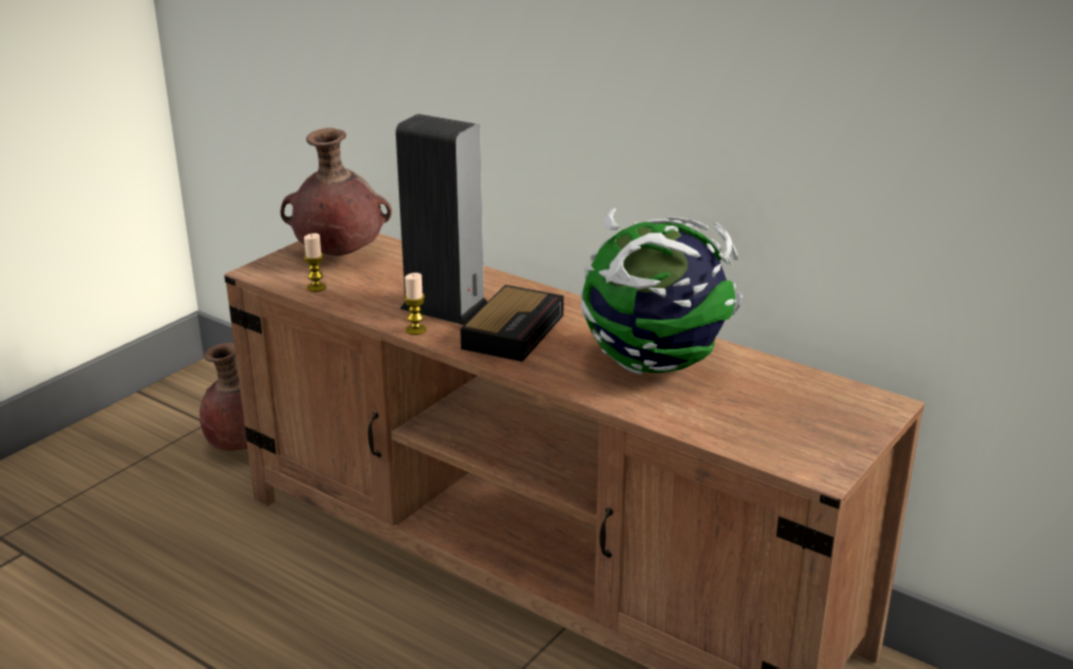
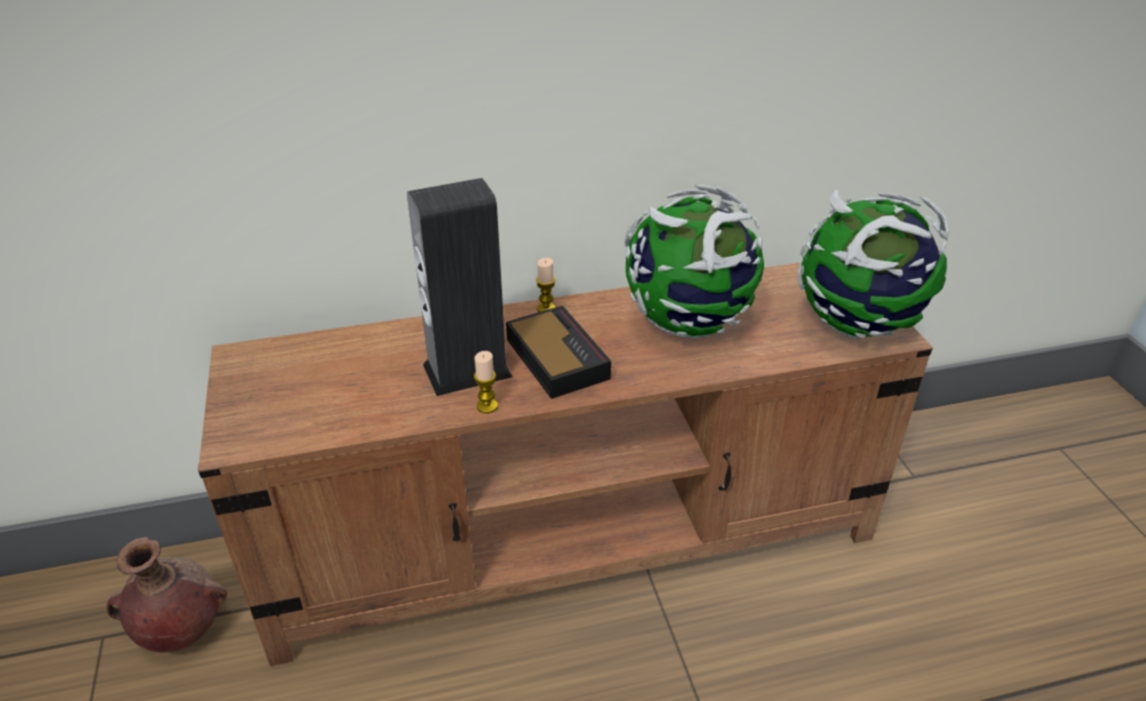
camera: 50 degrees left, 10 degrees up
(316, 287) = (324, 424): candle -> candle (546, 308)
(338, 256) = (281, 381): brown vase -> none
(804, 446) = (859, 325): none -> globe

